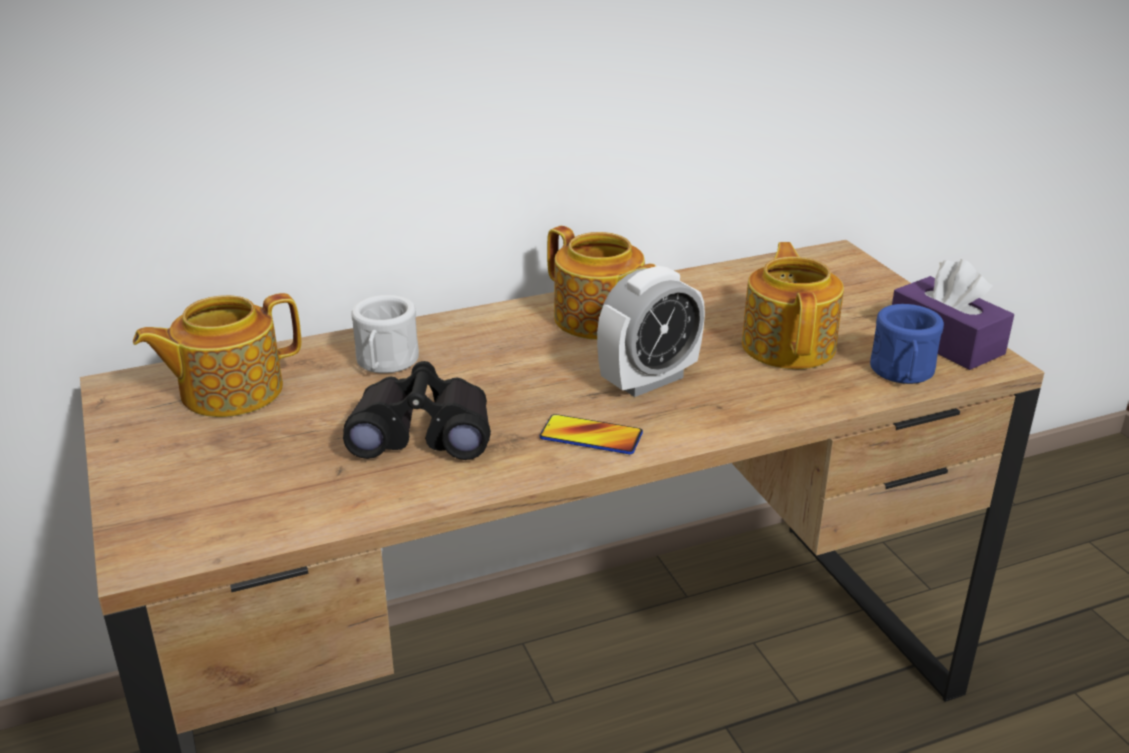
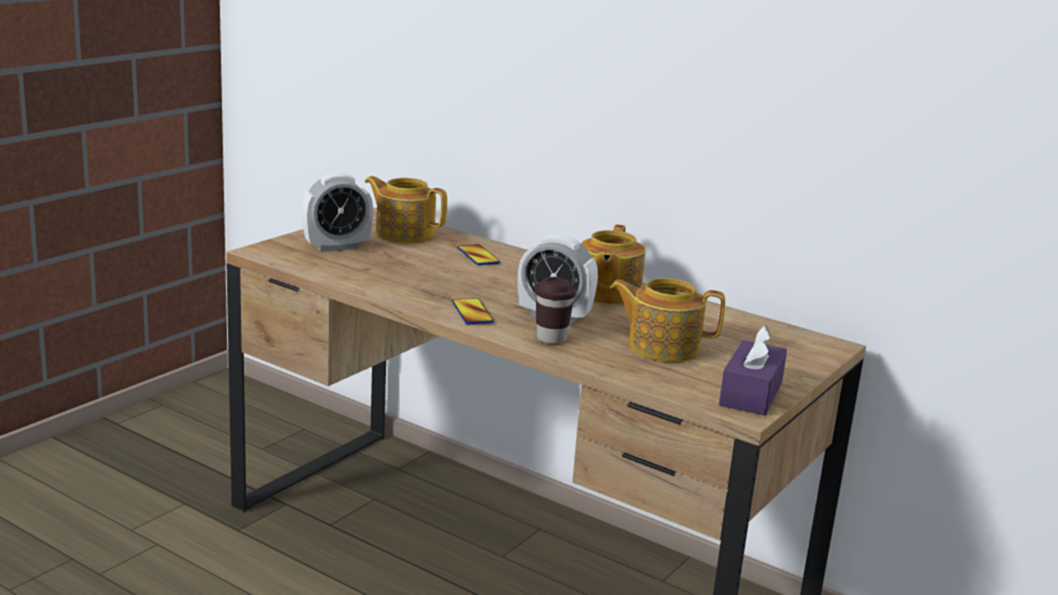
camera: 55 degrees right, 10 degrees down
(215, 469) = (337, 247): none -> alarm clock
(385, 363) = (478, 256): white mug -> phone
(422, 433) = (422, 277): black binoculars -> none
(720, 407) = (551, 338): none -> brown cup
(789, 345) = (662, 347): teapot -> teapot turned 135 degrees counterclockwise
(903, 373) = (679, 384): blue mug -> none

